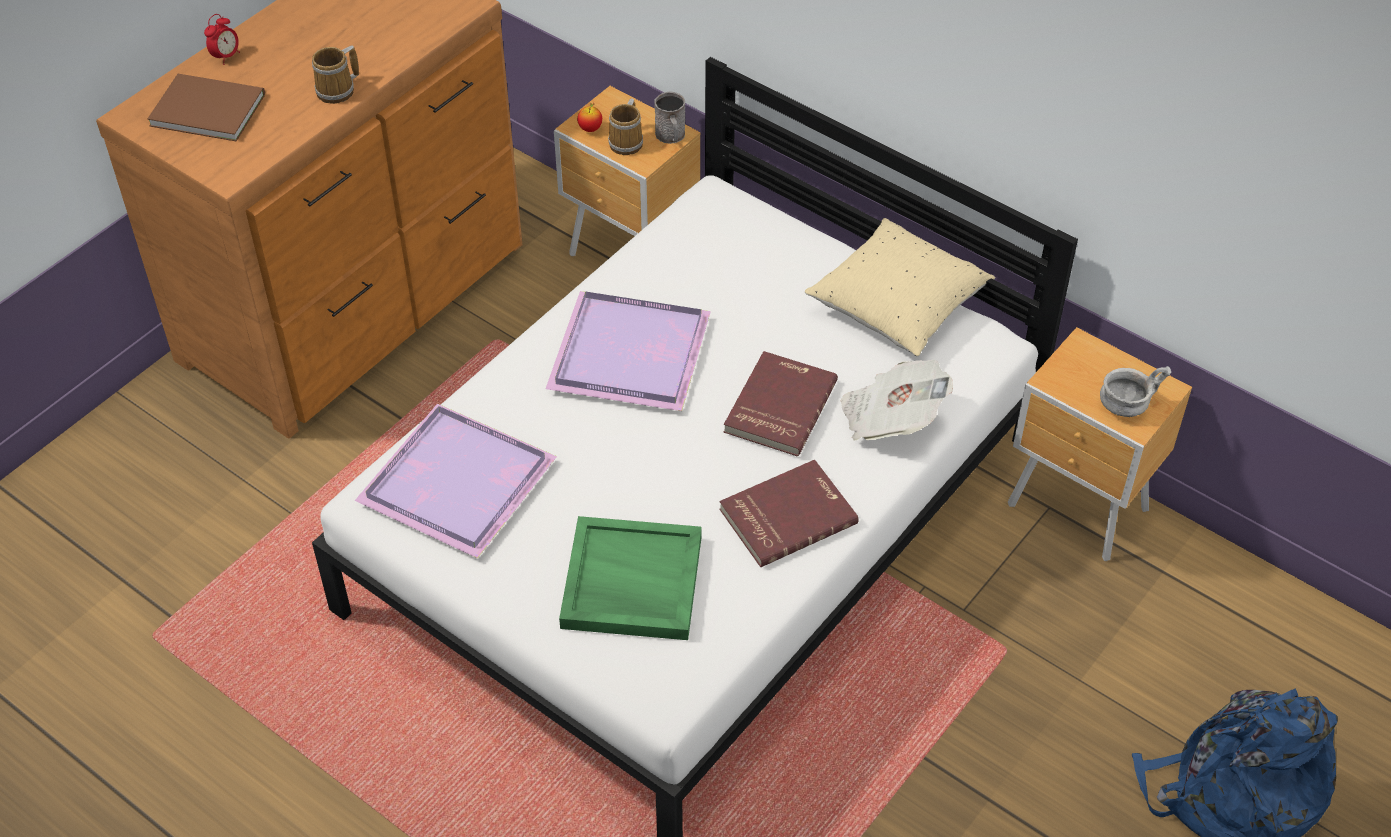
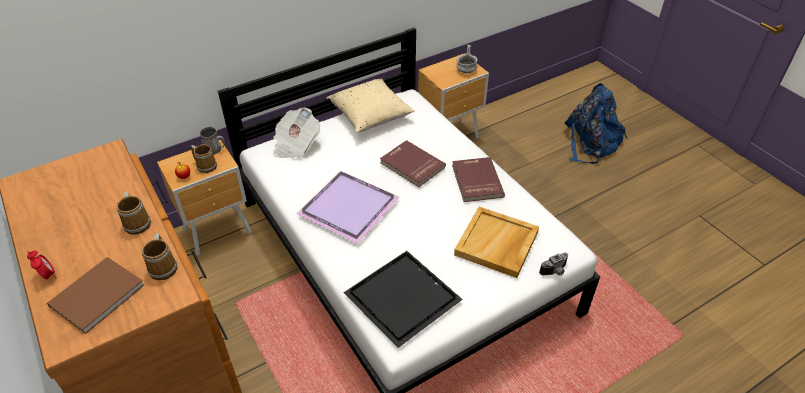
camera: 70 degrees left, 5 degrees down
(270, 146) = (164, 267): none -> mug
(458, 485) = (405, 298): purple tray -> black tray
(599, 685) = (555, 271): none -> camera
(630, 583) = (497, 244): green tray -> beige tray
(891, 418) = (436, 134): newspaper -> newspaper (295, 145)

